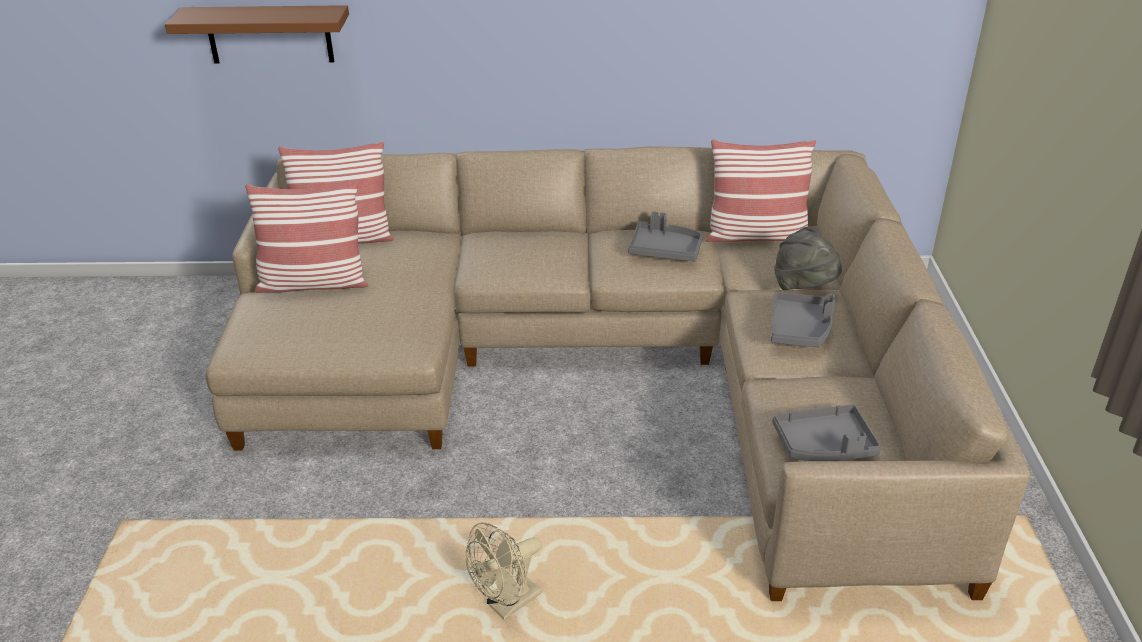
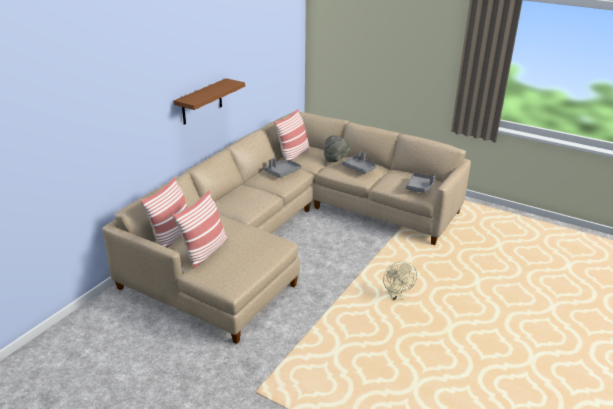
camera: 60 degrees left, 5 degrees down
(269, 34) = (90, 148): brown shelf -> brown shelf (202, 102)

